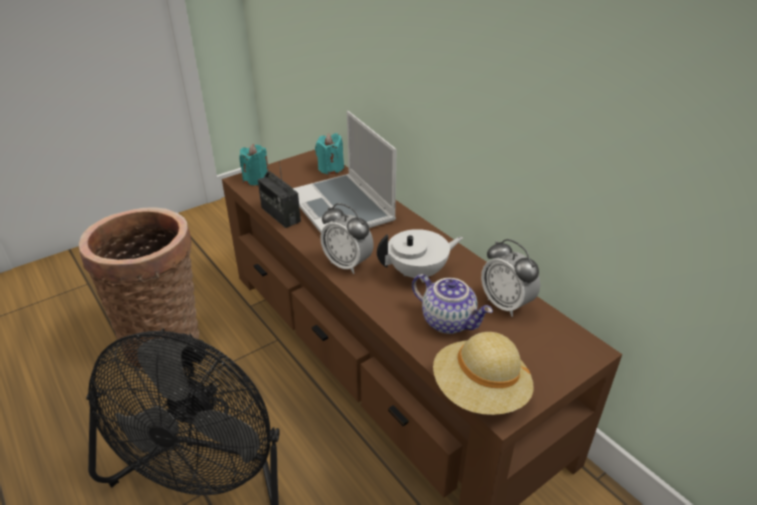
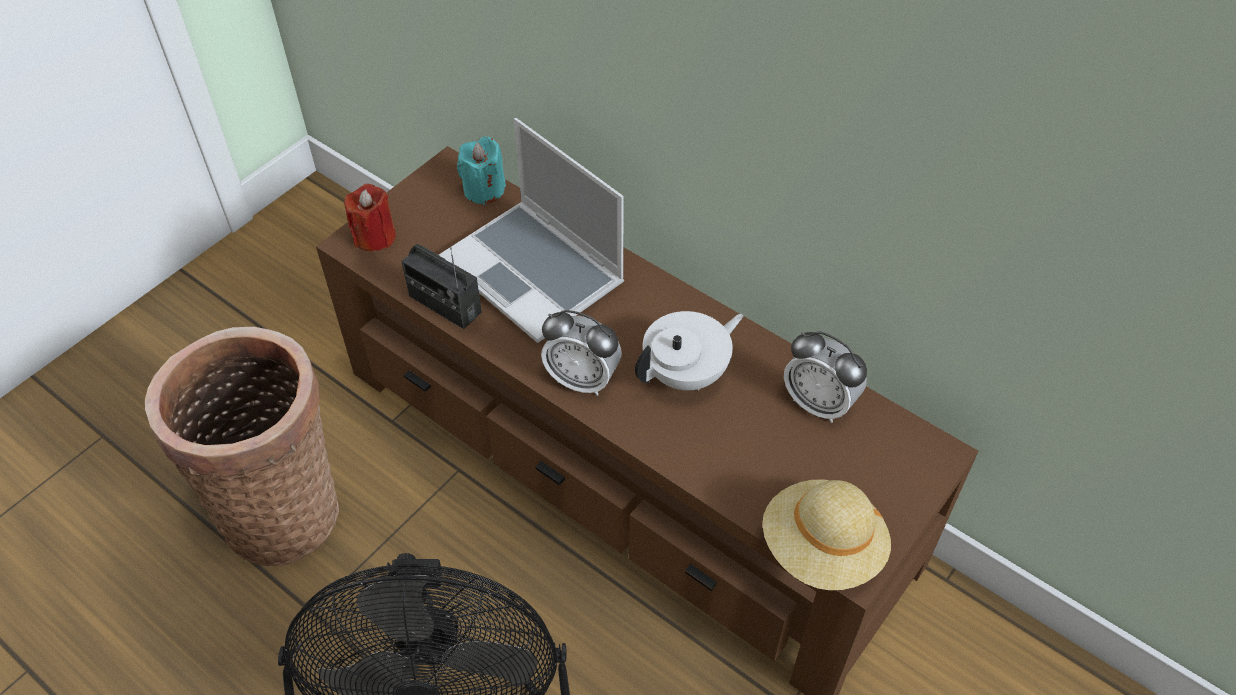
camera: 15 degrees left, 15 degrees up
(256, 179) = (374, 236): turquoise candle -> red candle
(449, 321) = (753, 448): teapot -> none

